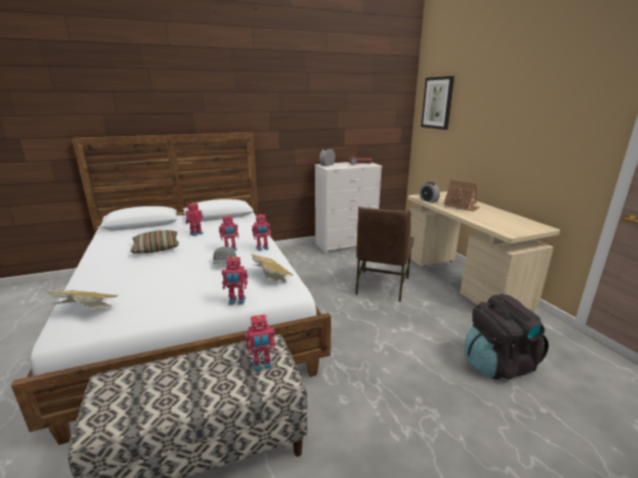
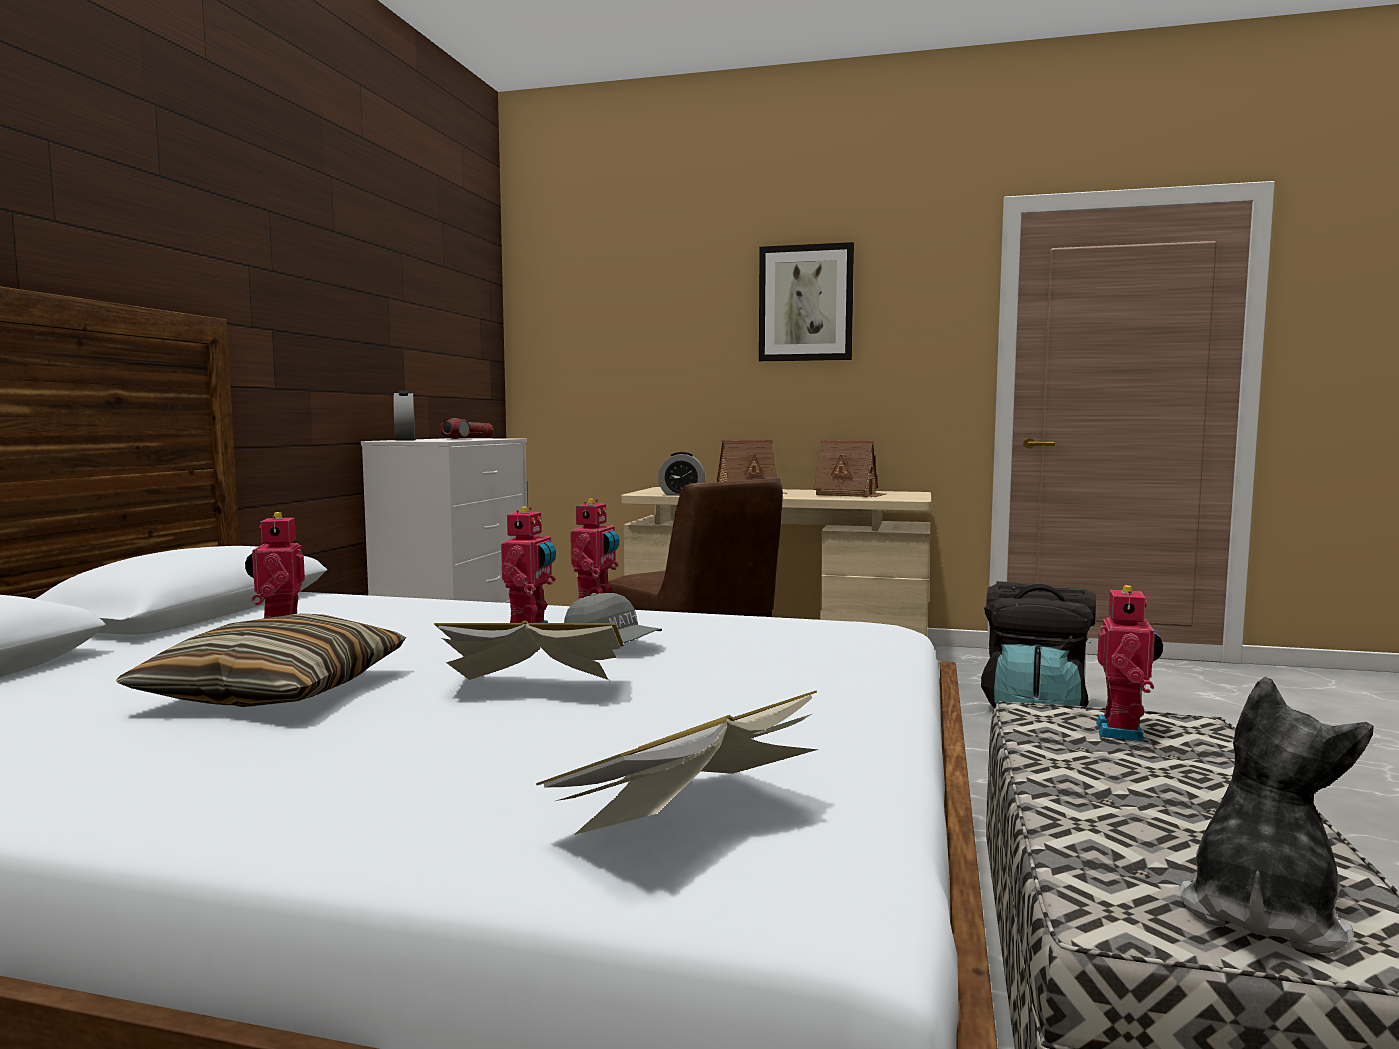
camera: 55 degrees left, 15 degrees down
(113, 407) = (1261, 913): none -> plush toy
(237, 301) = (888, 661): toy robot -> none
(270, 277) = (789, 628): book -> book (533, 688)
(437, 103) = (584, 304): picture -> picture (806, 303)
(499, 220) = (849, 494): none -> toy house

